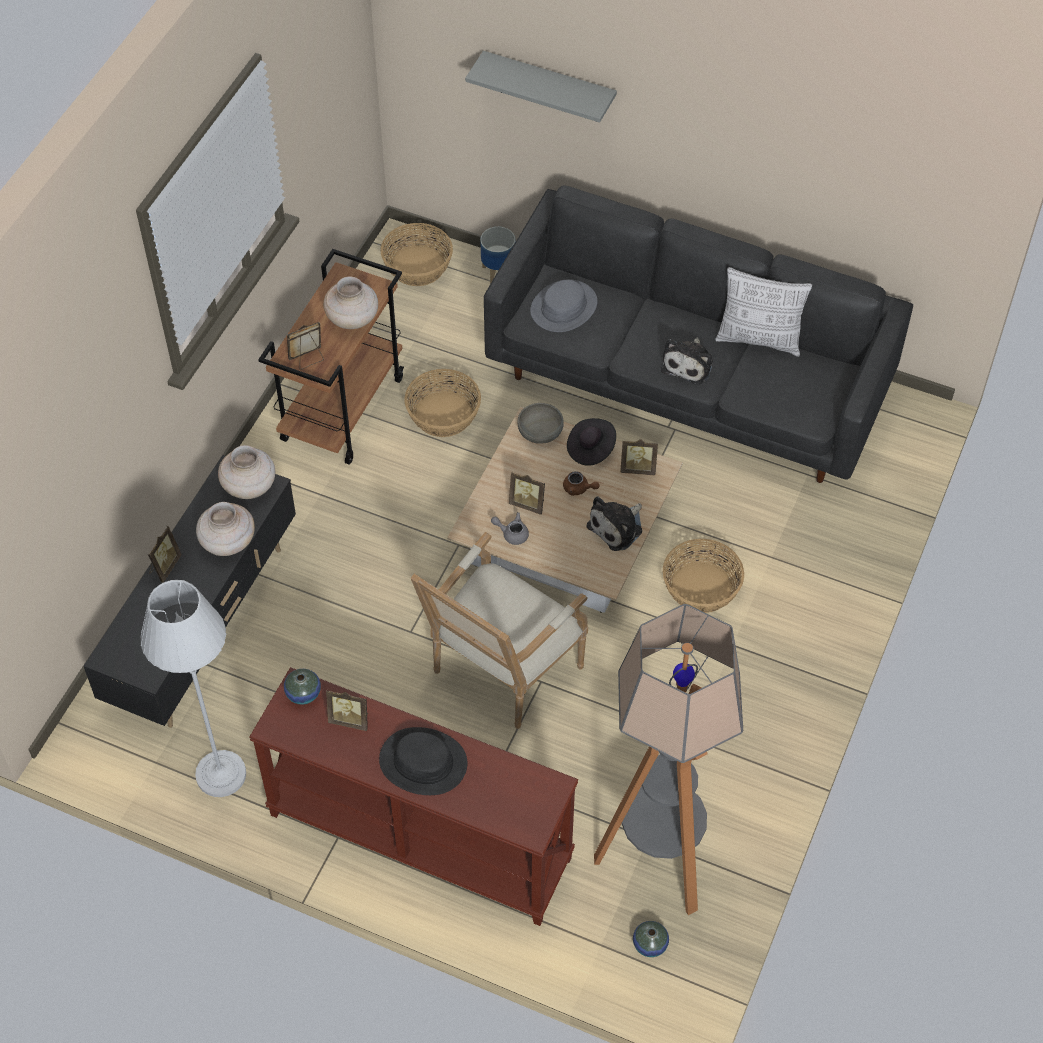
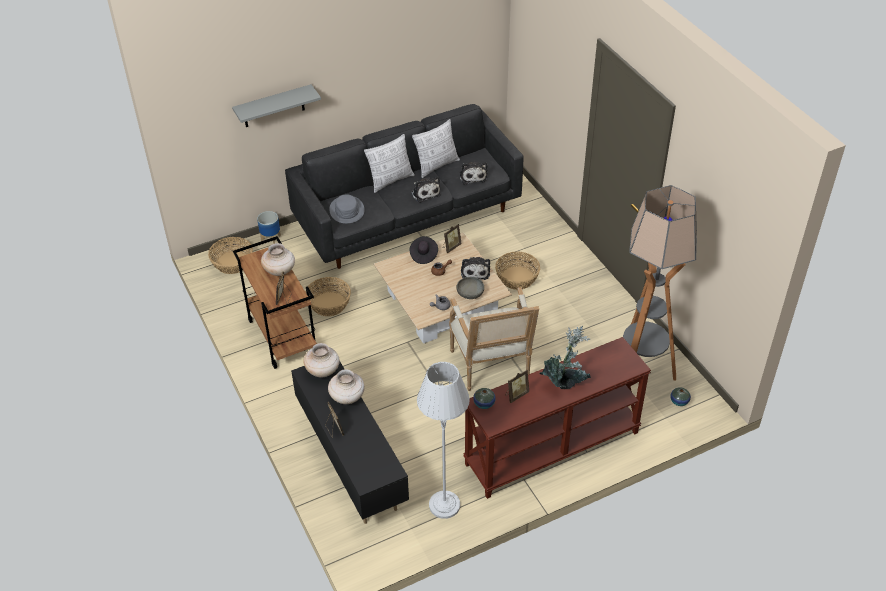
camera: 50 degrees left, 10 degrees down
(423, 762) = (565, 382): black hat -> potted plant
(528, 504) = (430, 292): picture frame -> none
(540, 432) = (395, 265): grey bowl -> grey bowl (470, 294)
(672, 311) = (391, 180): none -> pillow
(782, 394) = (472, 176): none -> plush toy

